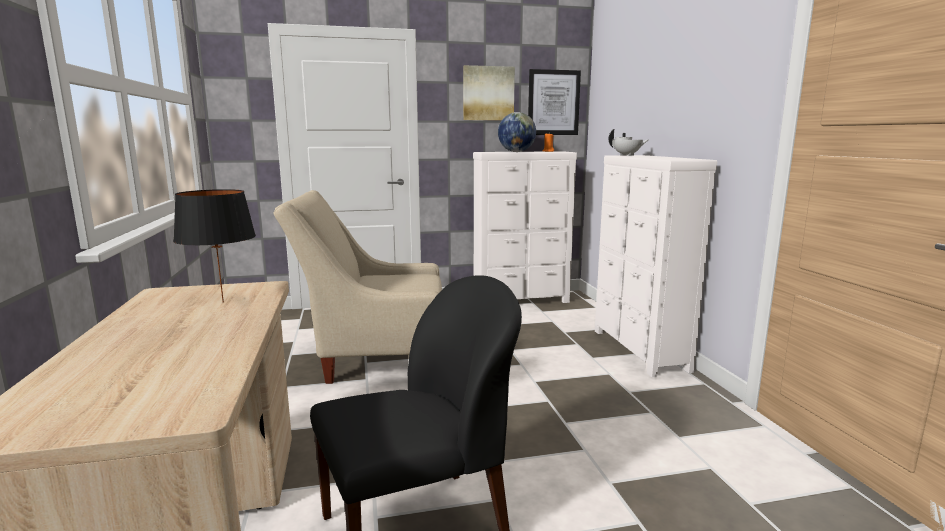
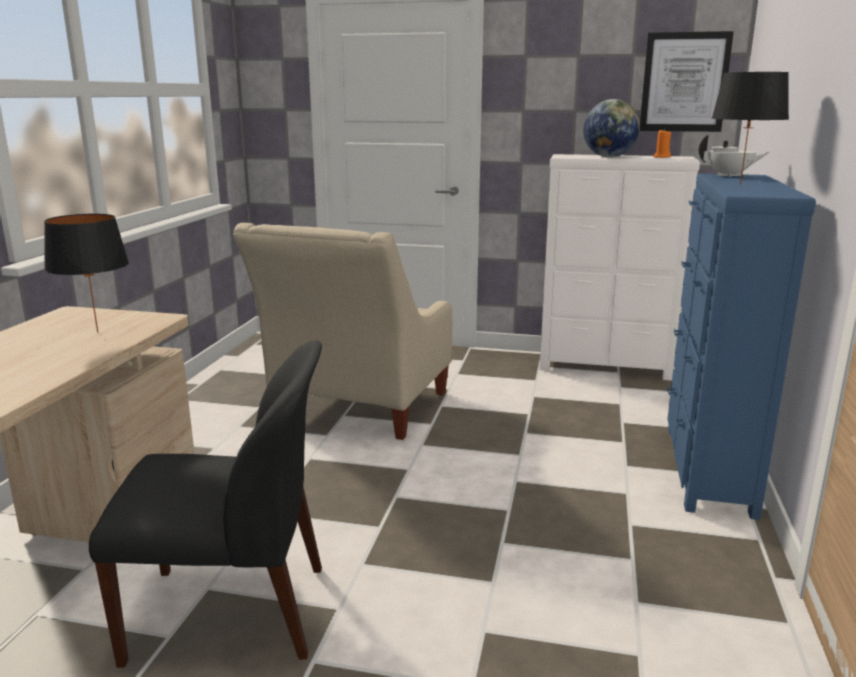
camera: 25 degrees right, 5 degrees up
(373, 357) = (356, 410): beige armchair -> beige armchair turned 90 degrees counterclockwise
(488, 93) = (582, 71): picture -> none
(638, 350) = (706, 469): white dresser -> blue dresser
(653, 157) = (741, 184): none -> black table lamp

